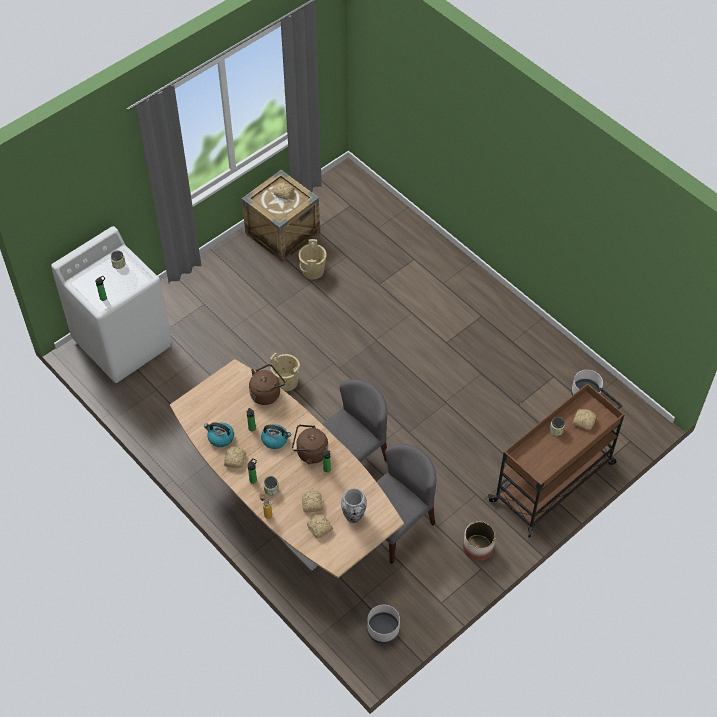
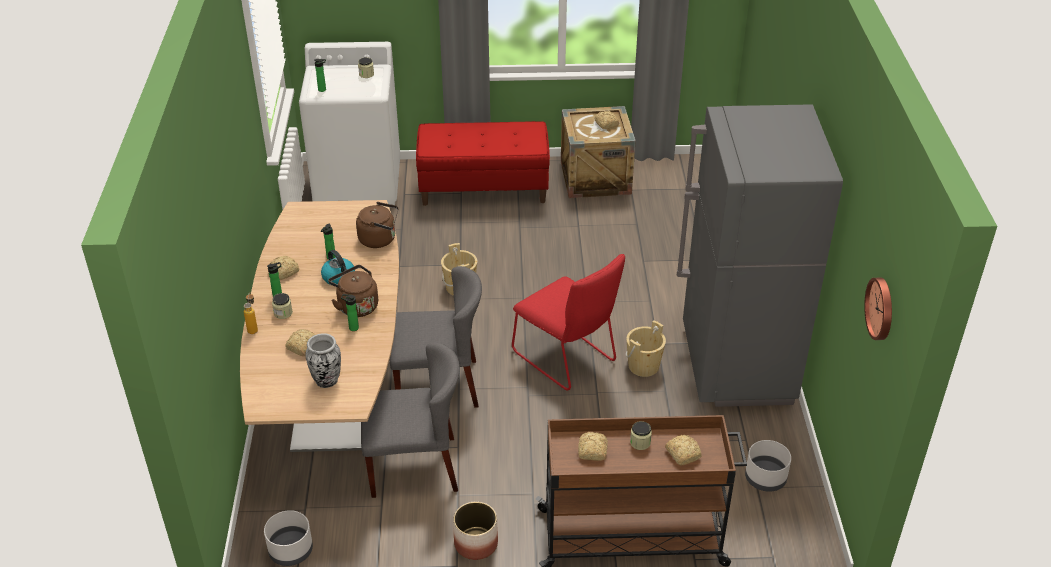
camera: 40 degrees right, 15 degrees down
(216, 290) = (484, 188): none -> red bench
(220, 438) = (294, 249): kettle -> none
(313, 271) = (590, 218): beige bucket -> beige bucket (643, 366)
(319, 528) = (282, 371): bread -> bread (592, 451)
(405, 390) = (567, 359): none -> red chair
(504, 328) = (736, 366): none -> grey fridge
(668, 279) = (881, 308): none -> wall clock

